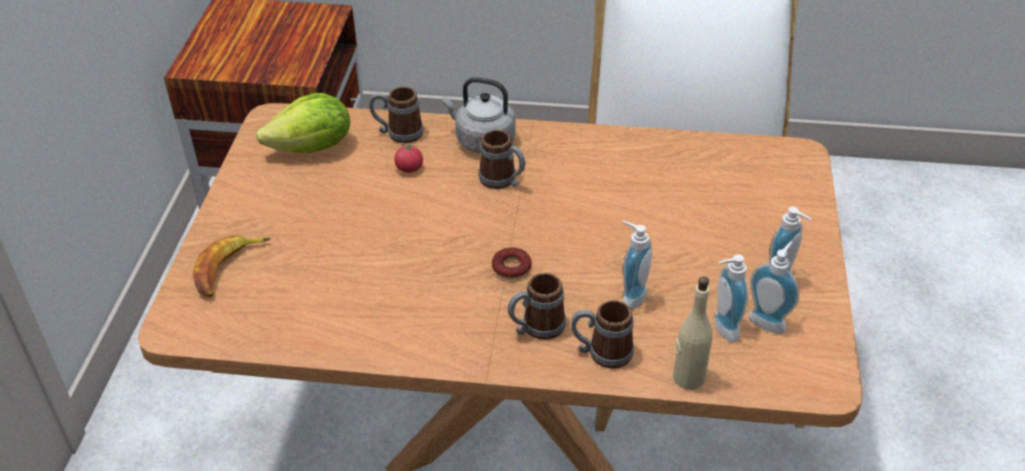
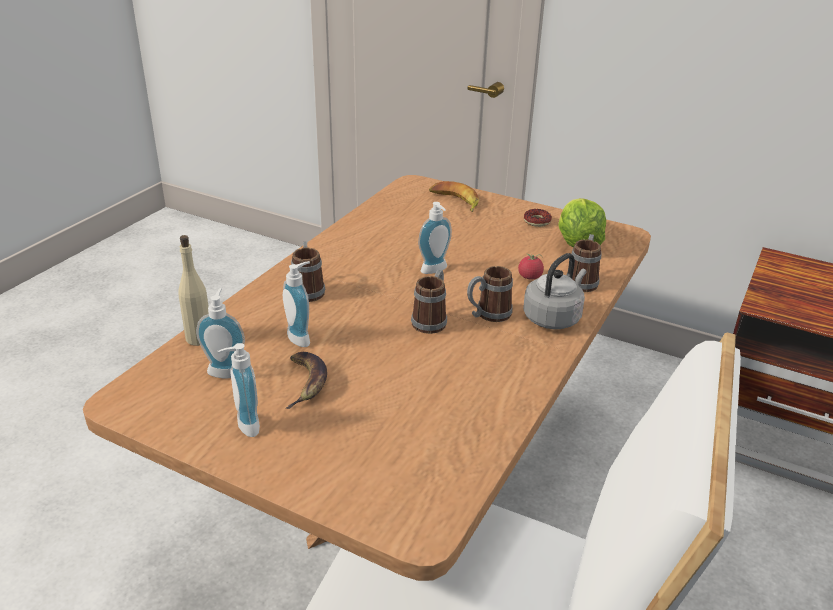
camera: 110 degrees right, 10 degrees down
(511, 267) = (378, 294): donut -> donut (537, 221)
(601, 353) = (259, 309): mug -> mug (431, 320)
(695, 266) = (306, 382): none -> banana
(769, 320) = (210, 399): soap dispenser -> soap dispenser (435, 270)

